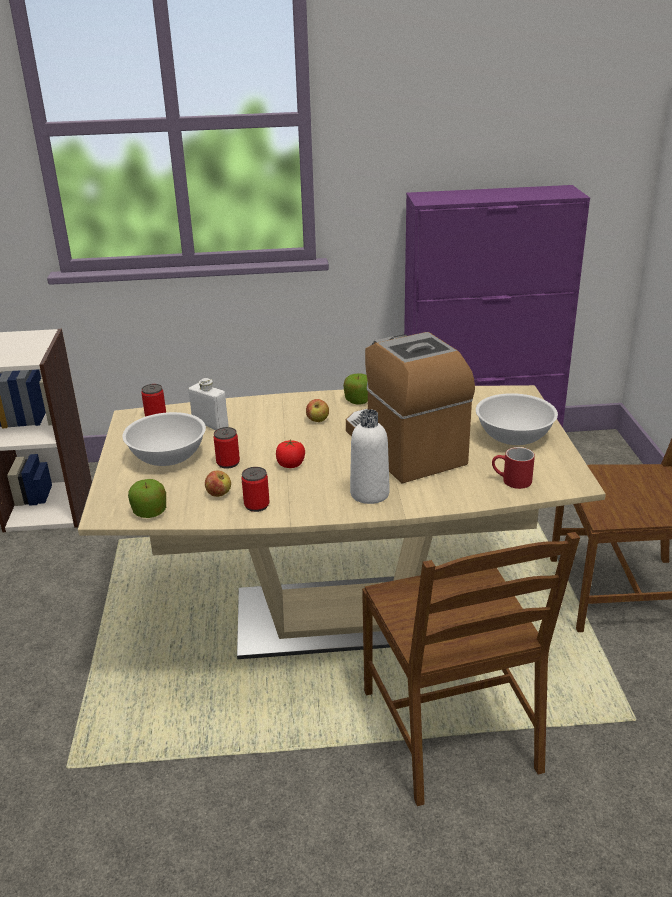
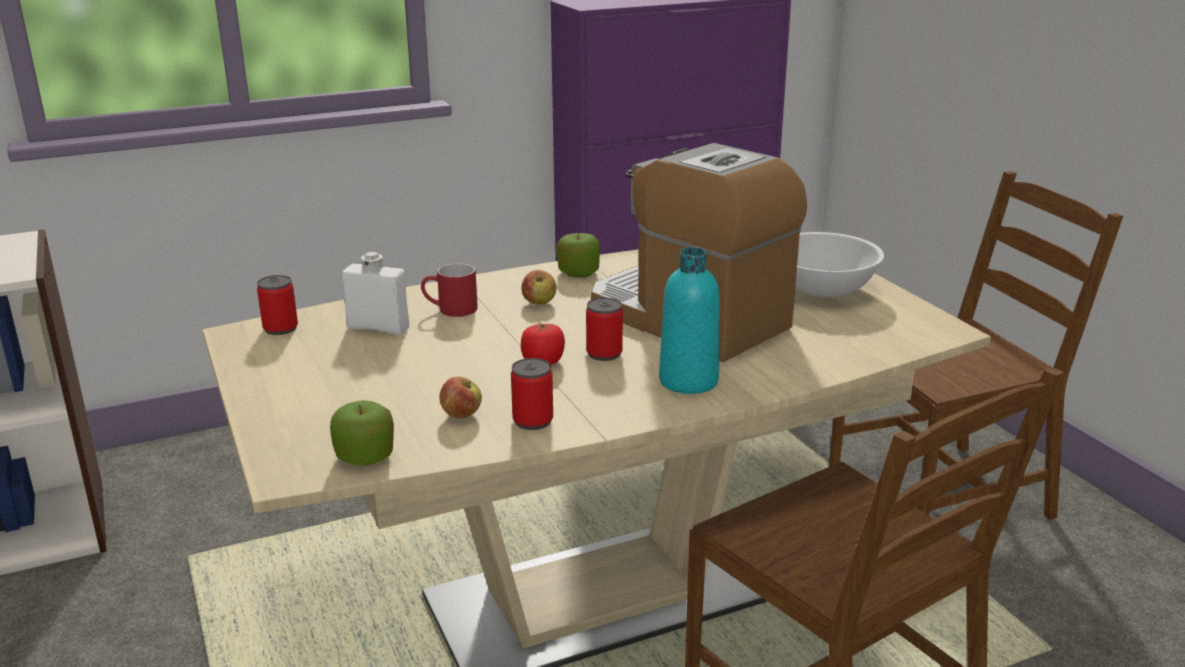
camera: 20 degrees left, 5 degrees down
(167, 457) = (339, 378): white bowl -> none
(228, 463) = (444, 373): can -> can (604, 353)
(369, 494) = (688, 381): white bottle -> turquoise bottle
(511, 481) = (864, 339): red mug -> red mug (450, 310)

